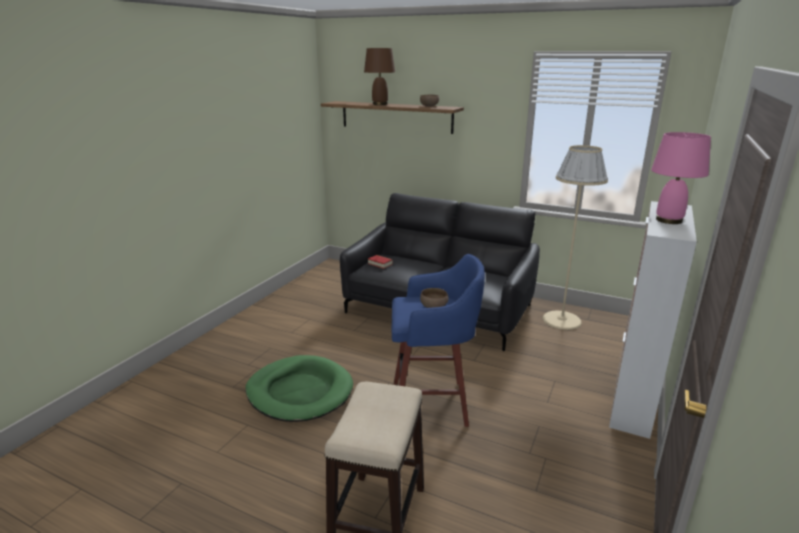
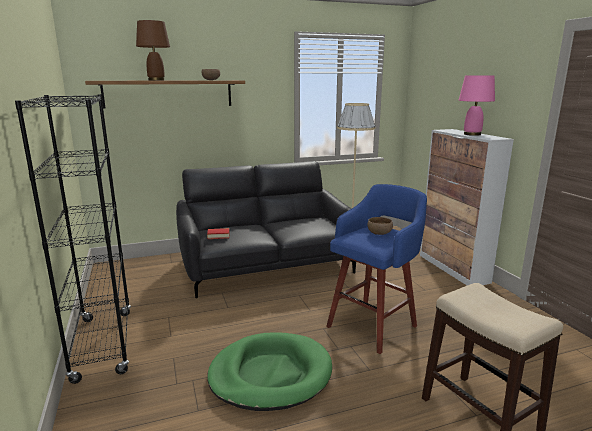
camera: 45 degrees left, 5 degrees down
(252, 319) = (103, 345): none -> black bookcase

